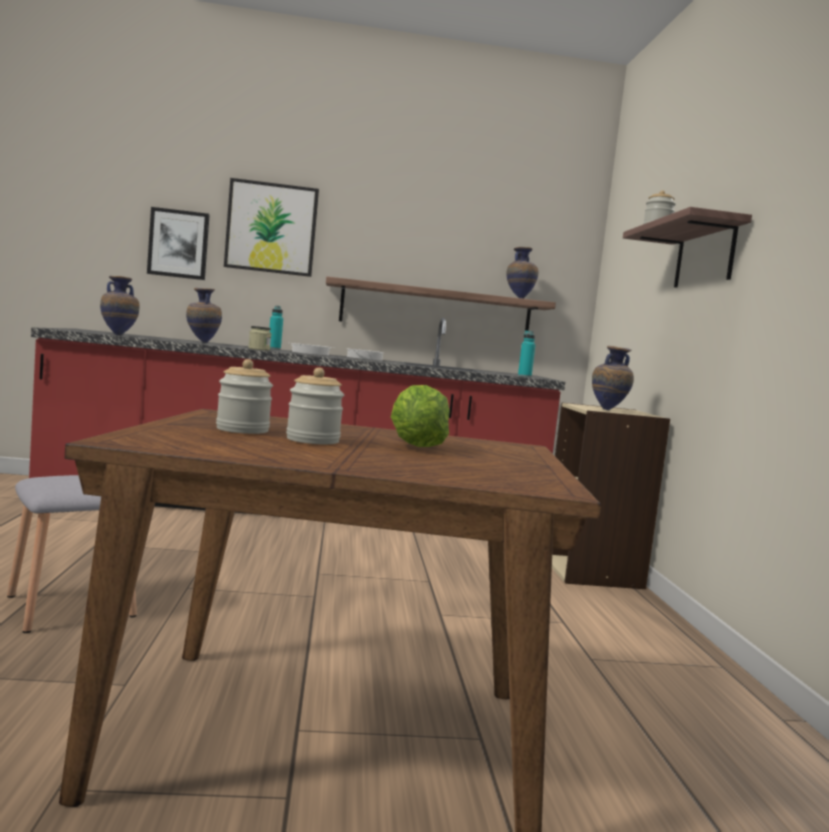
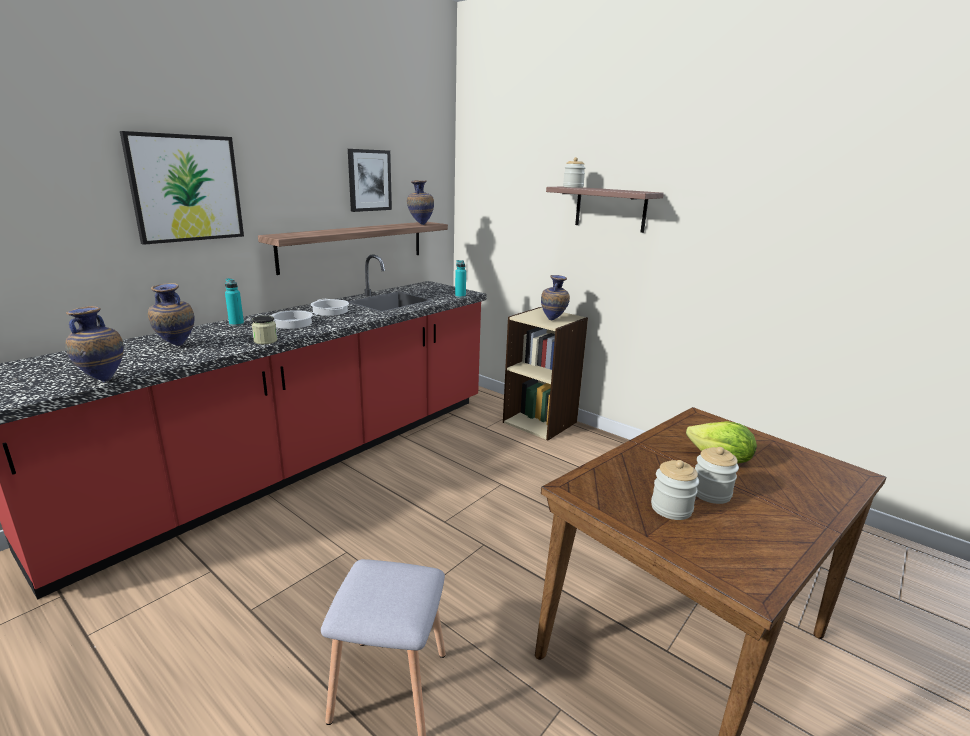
camera: 45 degrees left, 15 degrees up
(178, 244) = (69, 226): picture -> picture (369, 180)

